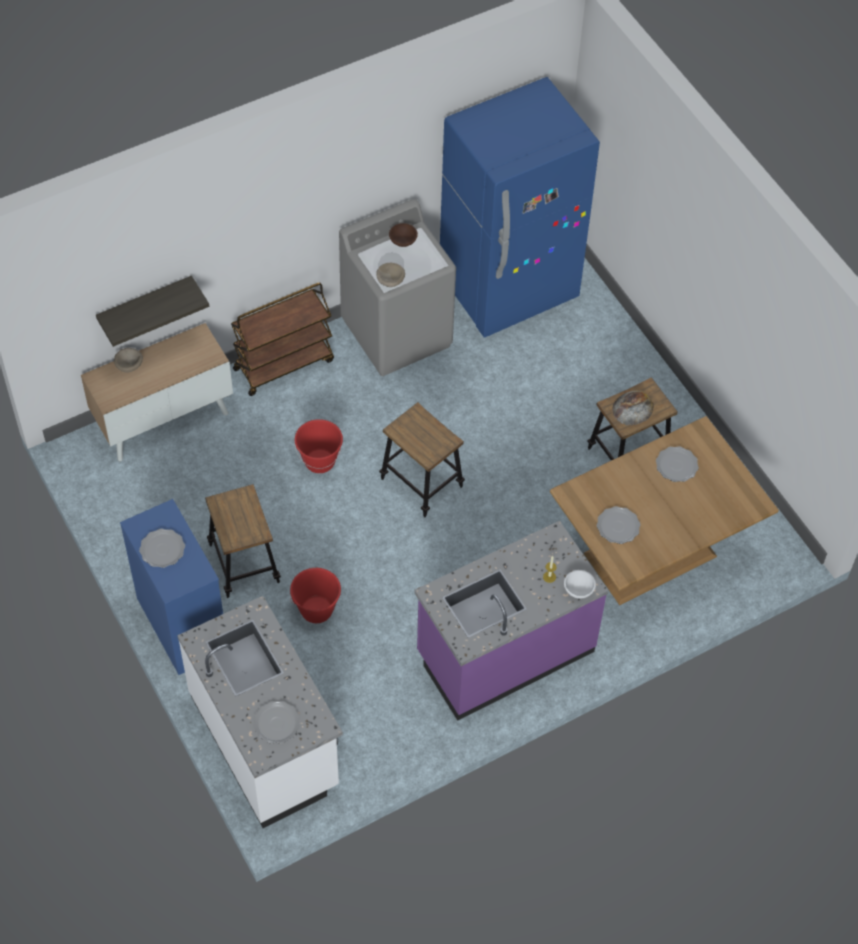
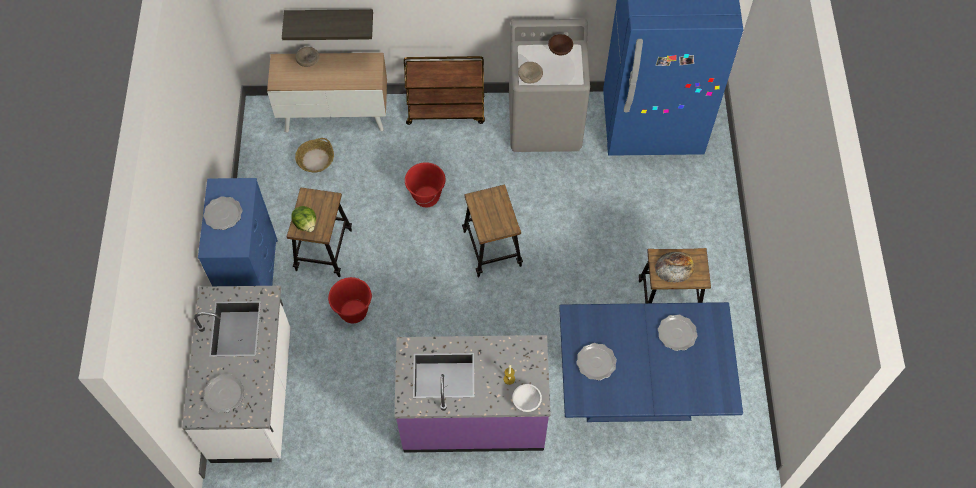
camera: 30 degrees right, 5 degrees up
(173, 476) = (315, 160): none -> basket
(236, 531) = (306, 224): none -> lettuce
(651, 556) = (637, 394): brown dining table -> blue dining table

